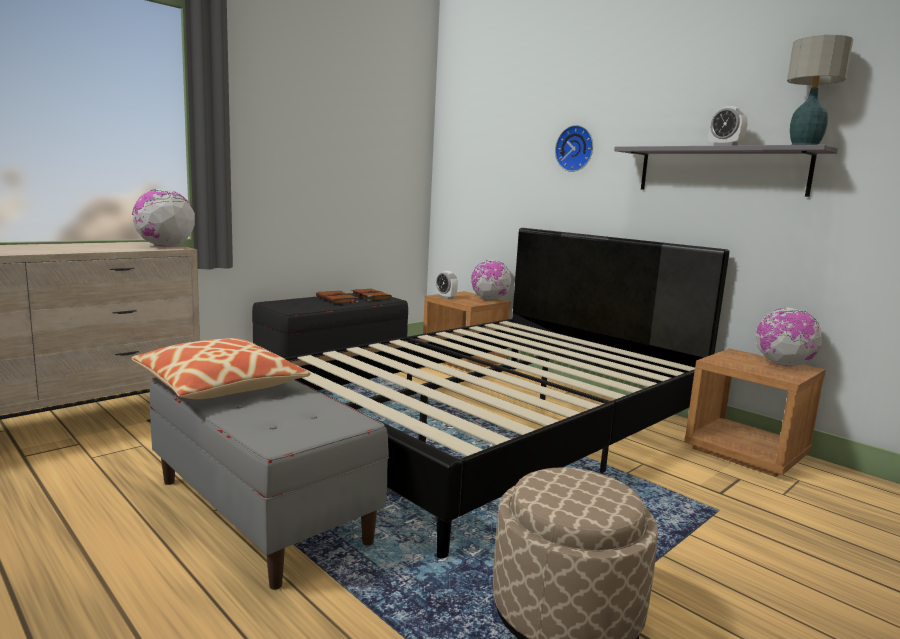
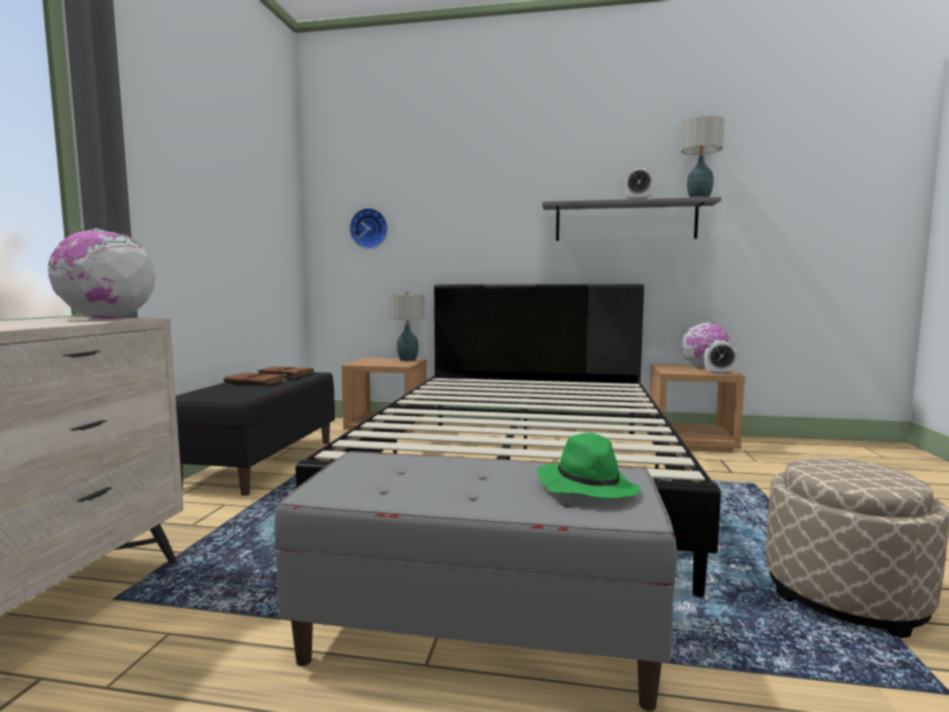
camera: 35 degrees left, 5 degrees down
(220, 385) = (394, 483): pillow -> none
(306, 421) = (586, 486): none -> green hat
(446, 297) = (366, 364): alarm clock -> alarm clock (719, 373)
(489, 299) = (407, 360): globe -> table lamp
(575, 148) = (484, 206): wall clock -> wall clock (369, 228)

